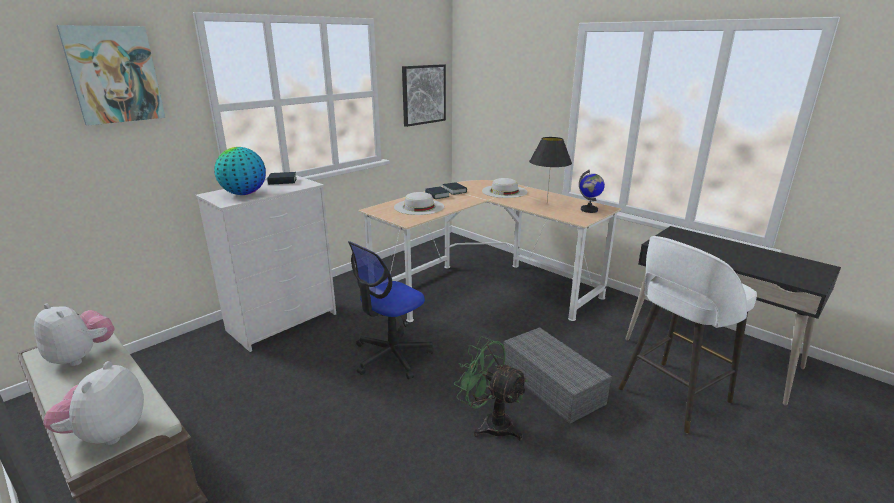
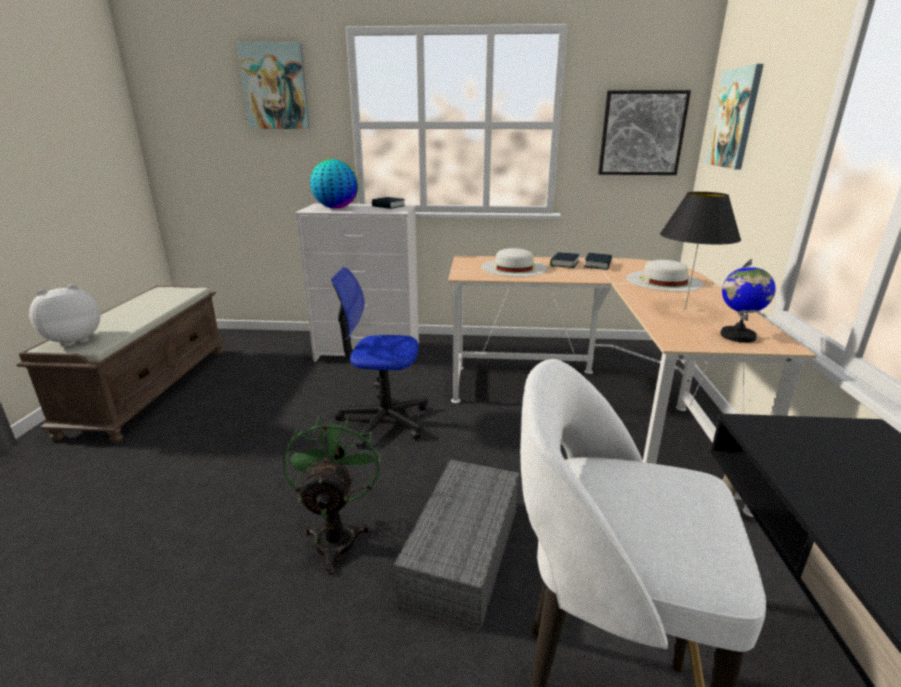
camera: 50 degrees right, 0 degrees up
(82, 356) = (162, 299): plush toy -> none
(488, 85) = (735, 118): none -> picture

